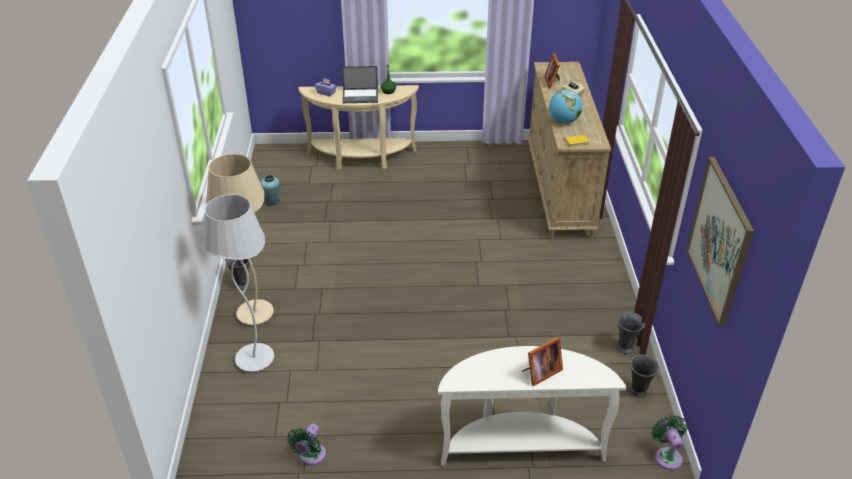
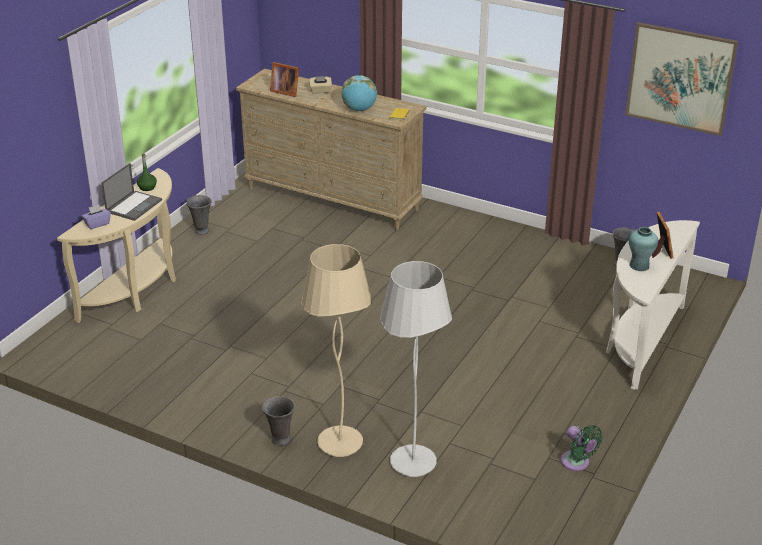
camera: 60 degrees left, 5 degrees down
(272, 201) = (146, 376): turquoise vase -> turquoise vase (639, 265)
(625, 348) = (569, 250): grey vase -> grey vase (201, 231)
(667, 456) = (695, 279): green fan -> none

